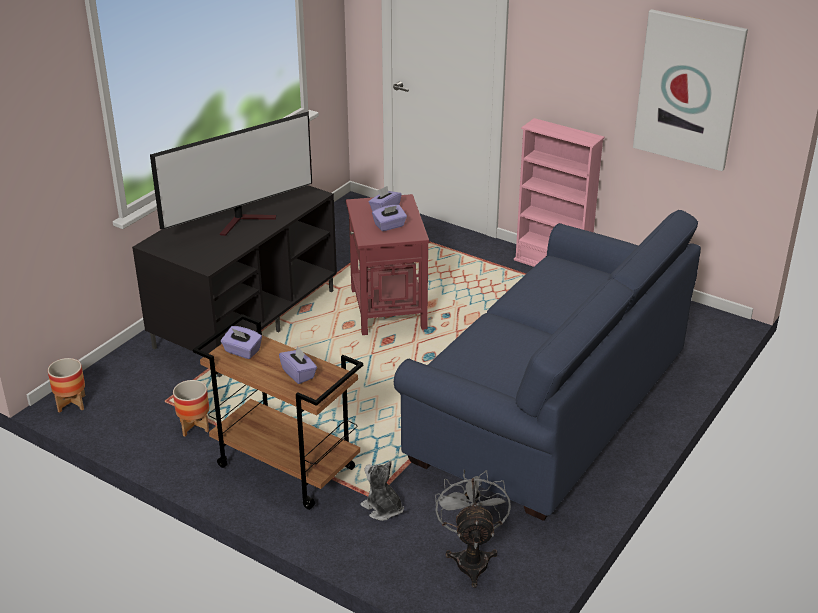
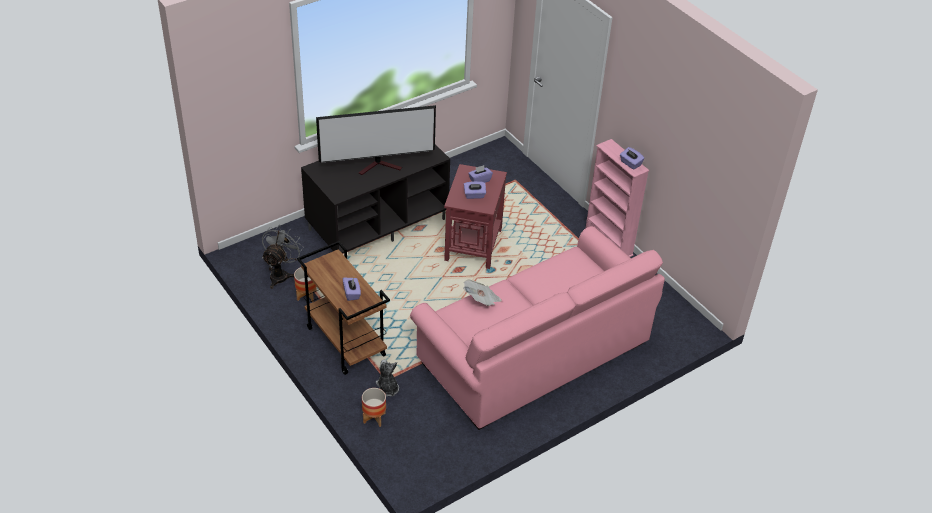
camera: 20 degrees right, 10 degrees up
(71, 403) = (243, 255): planter -> planter (374, 418)
(242, 351) = (328, 266): purple tissue box -> purple tissue box (630, 163)
(471, 558) = (420, 438): grey fan -> grey fan (281, 274)
(476, 341) = (481, 300): none -> newspaper
(548, 407) = (533, 353): blue sofa -> pink sofa
(688, 90) = (700, 161): picture -> none

